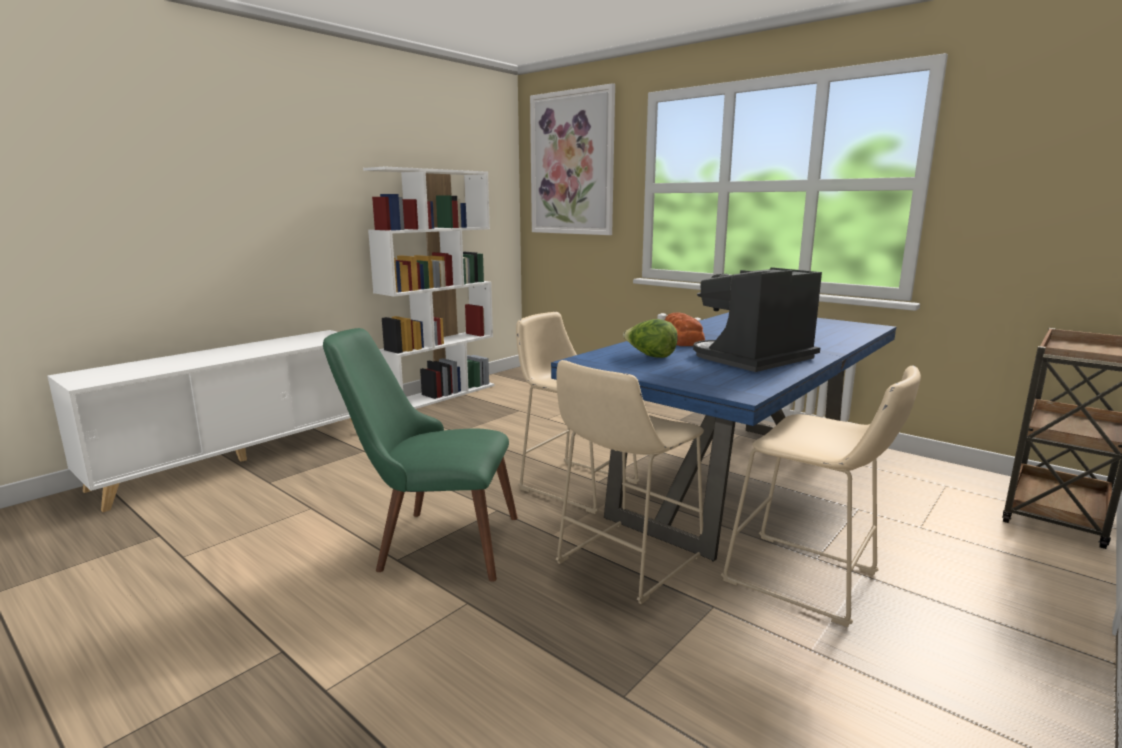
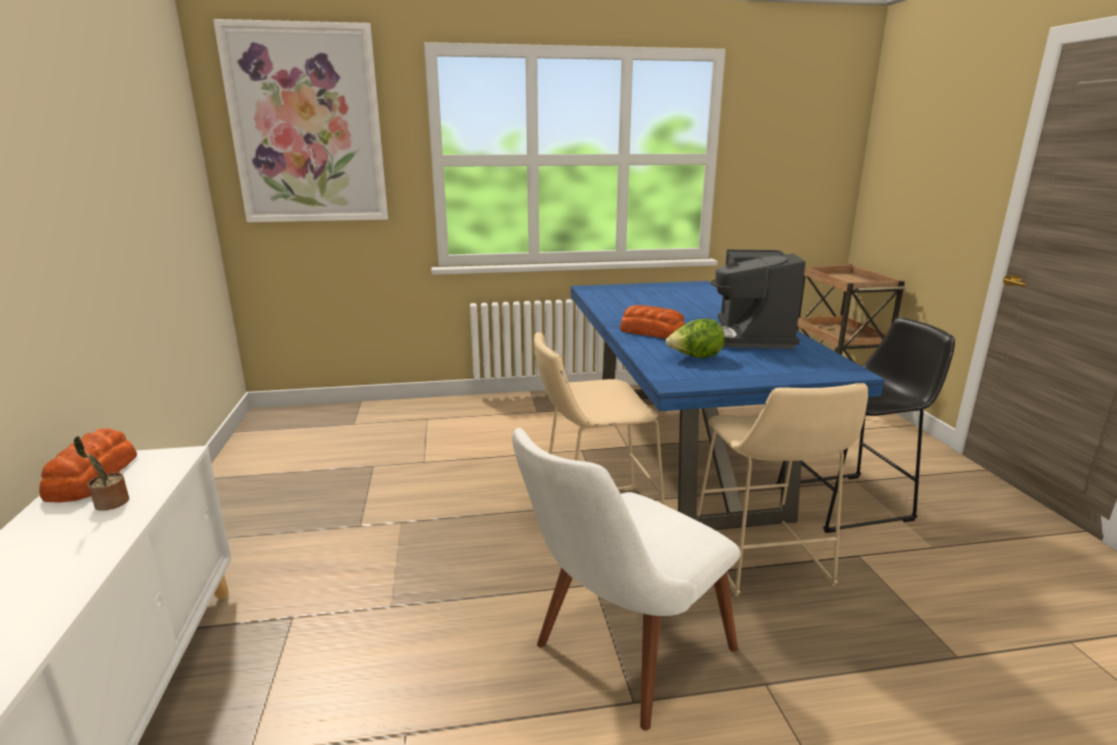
camera: 50 degrees left, 5 degrees up
(293, 344) = (110, 503): none -> potted plant
(310, 336) = (91, 478): none -> bread
(431, 542) = (619, 659): green chair -> white chair
(441, 394) = (223, 488): white bookcase -> none
(808, 581) = (849, 502): beige stool -> black stool

